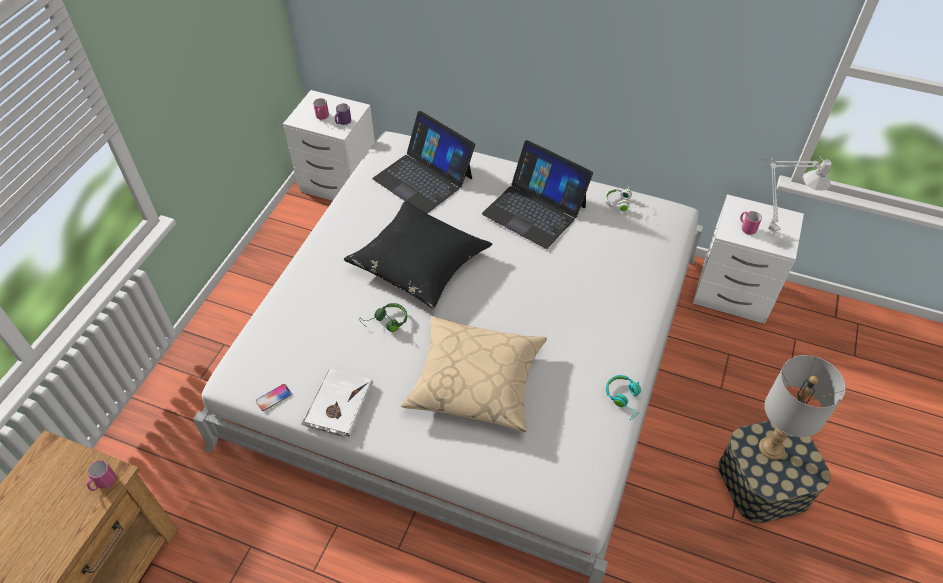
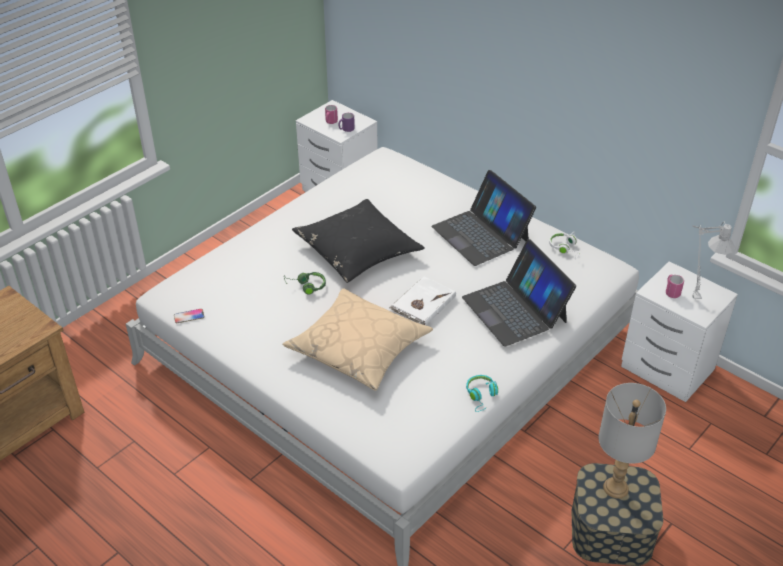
camera: 20 degrees right, 10 degrees down
(104, 483) = (33, 330): pink mug -> none
(338, 404) = (236, 335): white book -> white book (422, 303)
(423, 178) = (396, 188): laptop -> laptop (515, 309)

